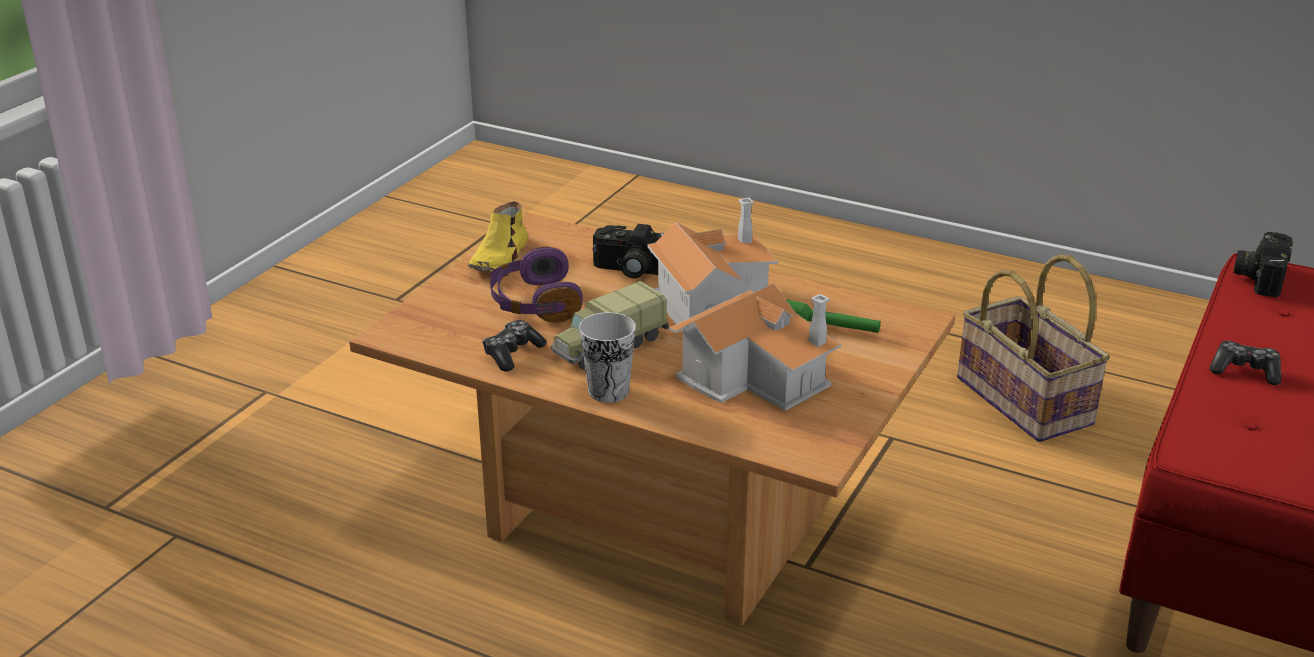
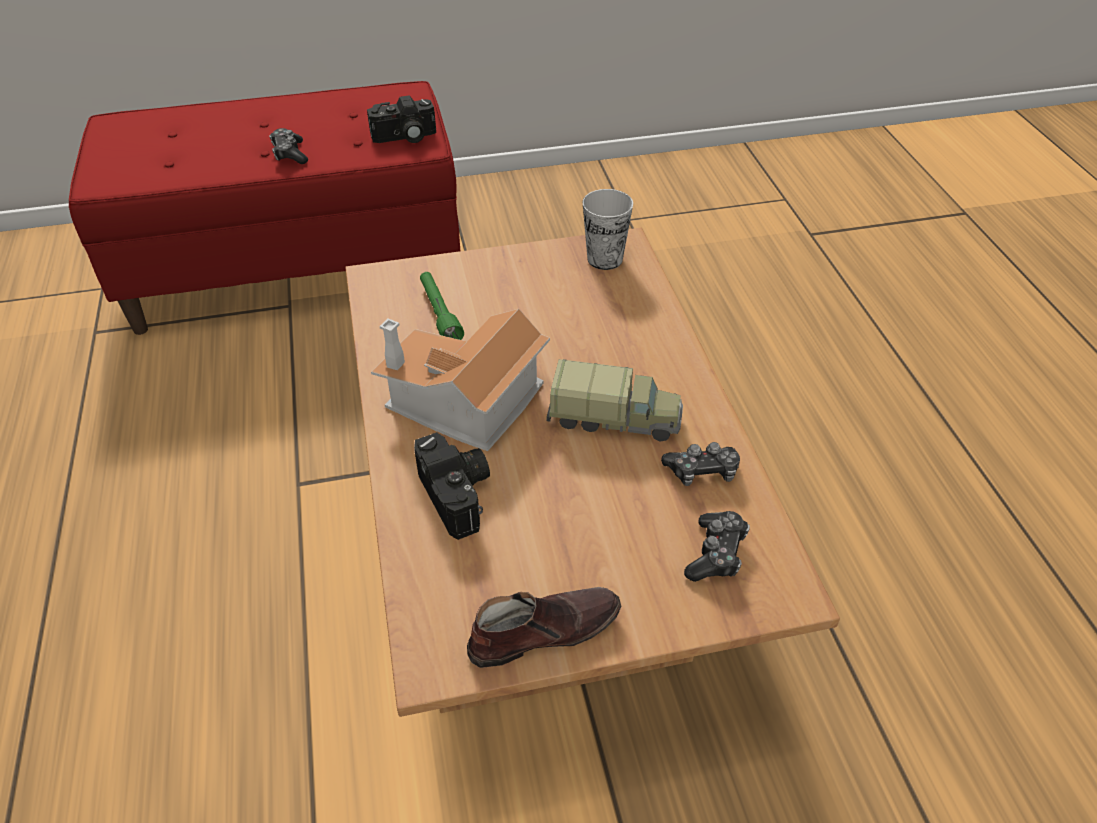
camera: 130 degrees left, 15 degrees up
(452, 326) = (716, 554): none -> game controller
(500, 257) = (543, 631): yellow shoe -> brown shoe
(534, 303) = (605, 522): purple headphones -> none
(608, 391) = (677, 377): cup -> cup (605, 259)
(757, 375) = (557, 316): toy house -> none
(1026, 401) = (170, 432): basket -> none
(1258, 276) = (116, 180): camera -> camera (404, 137)

